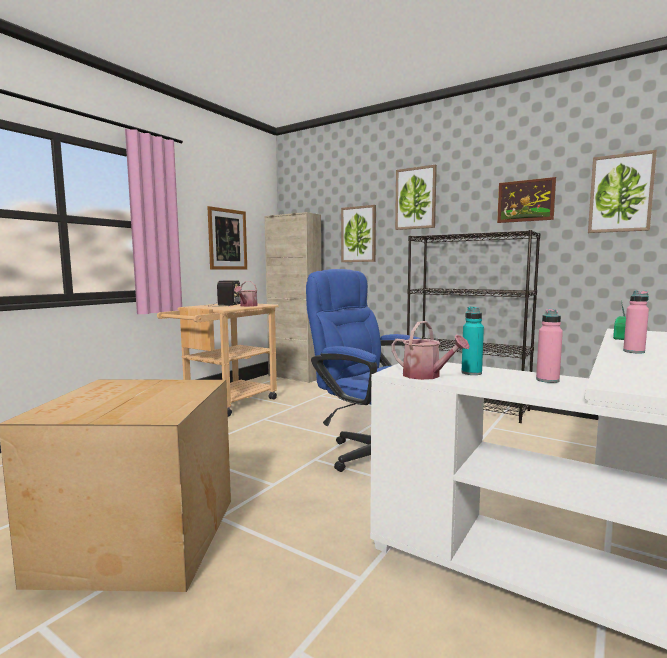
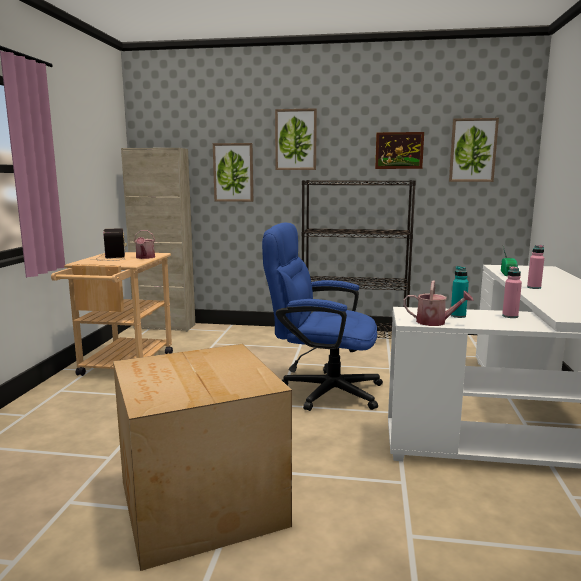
camera: 25 degrees left, 5 degrees up
(227, 239) = (89, 178): picture -> none

